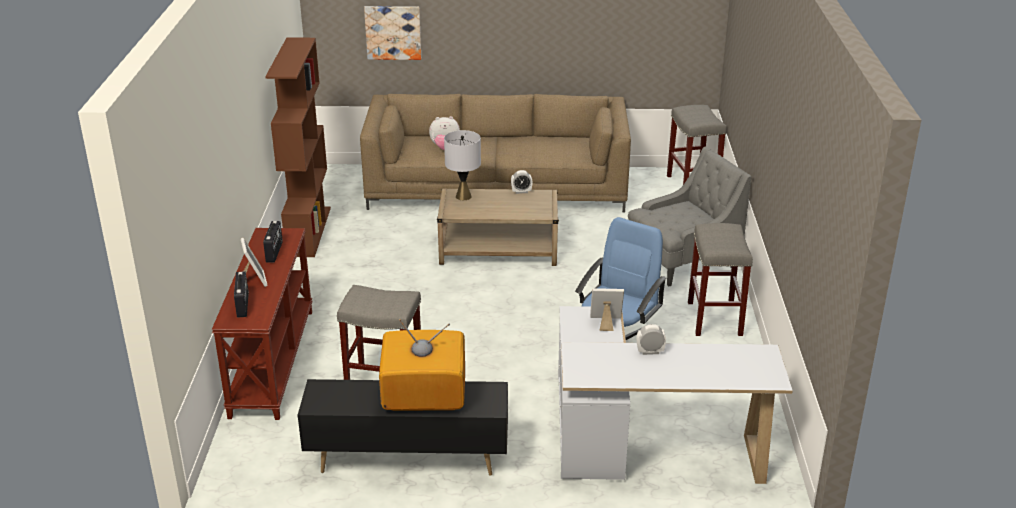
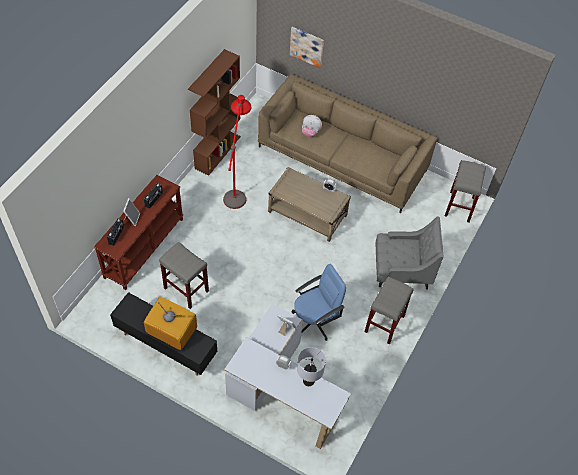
camera: 25 degrees right, 25 degrees up
(370, 255) = (237, 186): none -> red floor lamp
(463, 196) = (295, 179): grey table lamp -> grey table lamp (308, 381)

